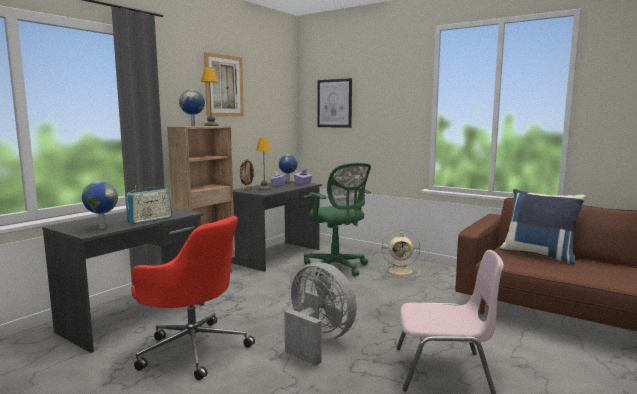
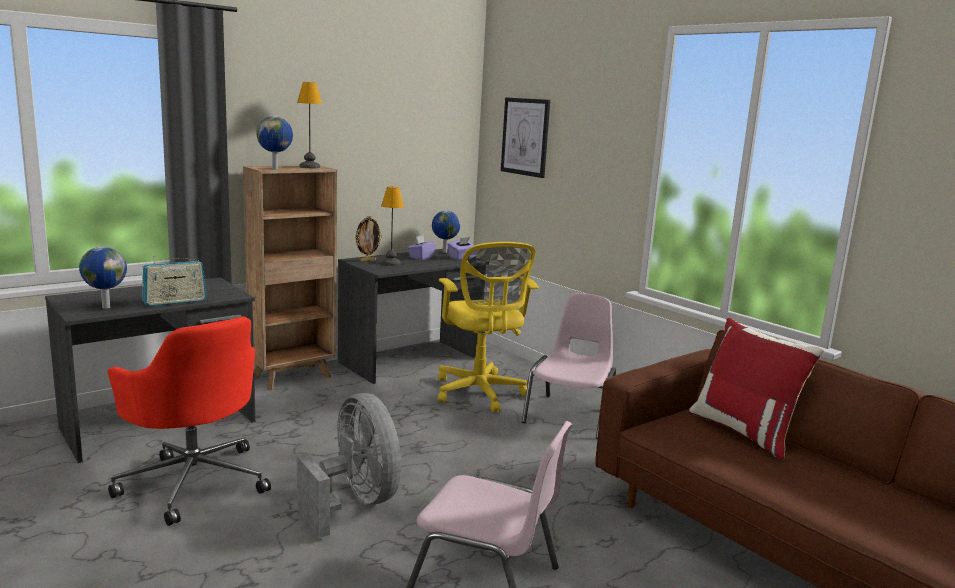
camera: 15 degrees right, 5 degrees up
(224, 86) = (343, 106): picture -> none
(337, 267) = (480, 394): green office chair -> yellow office chair
(401, 271) = (571, 415): beige fan -> pink chair
(539, 254) = (745, 432): blue pillow -> red pillow

